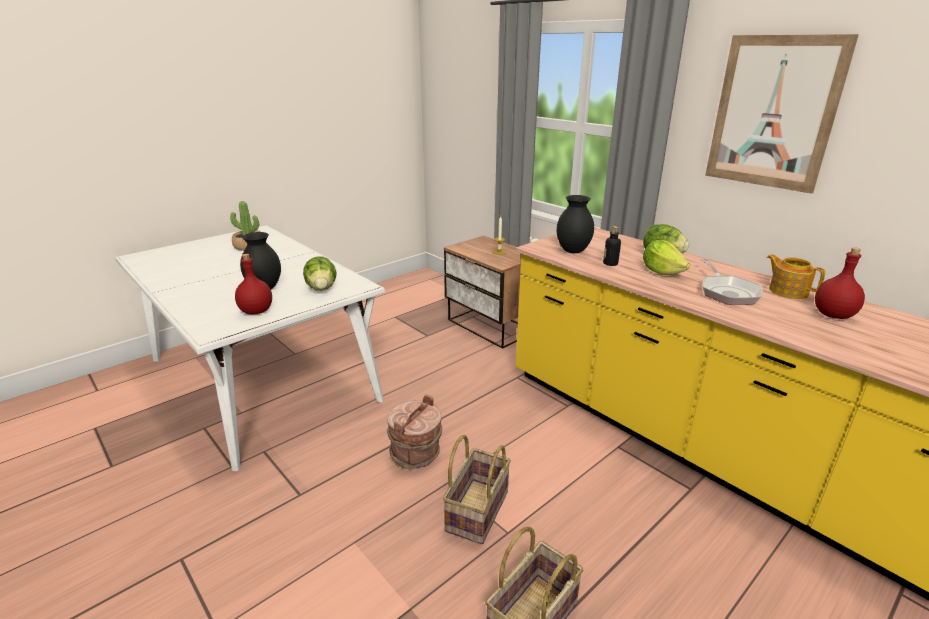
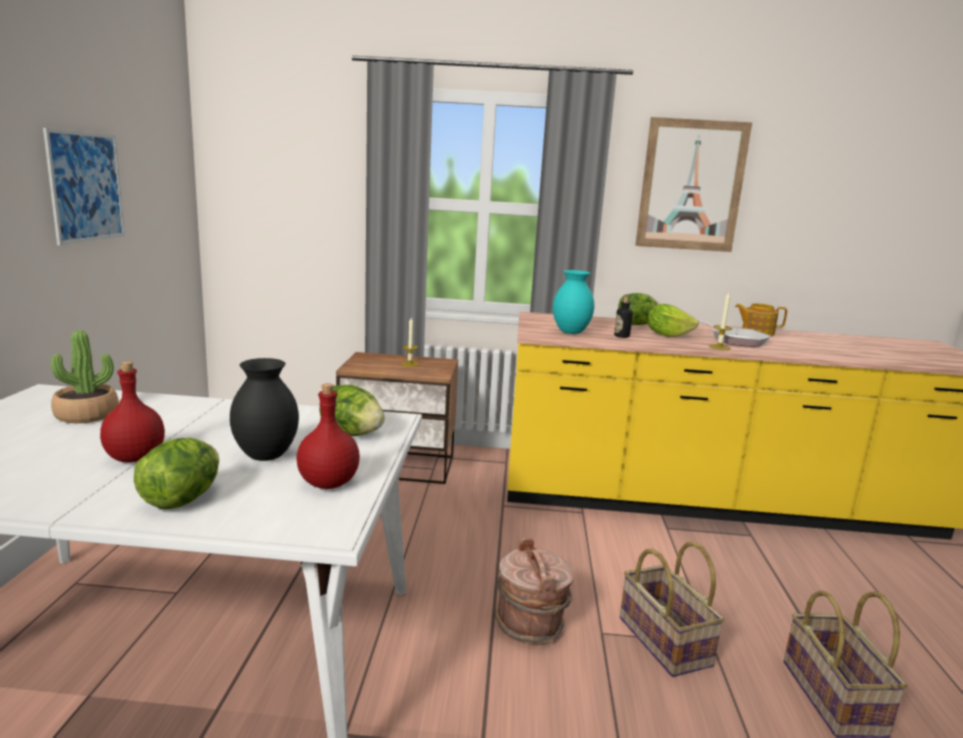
camera: 45 degrees left, 10 degrees down
(198, 298) = (182, 499): none -> lettuce
(314, 113) = (86, 187): none -> picture
(573, 251) = (571, 332): black vase -> turquoise vase
(682, 295) = (719, 347): none -> candle
(834, 315) = (810, 341): red bottle -> red bottle (136, 458)

